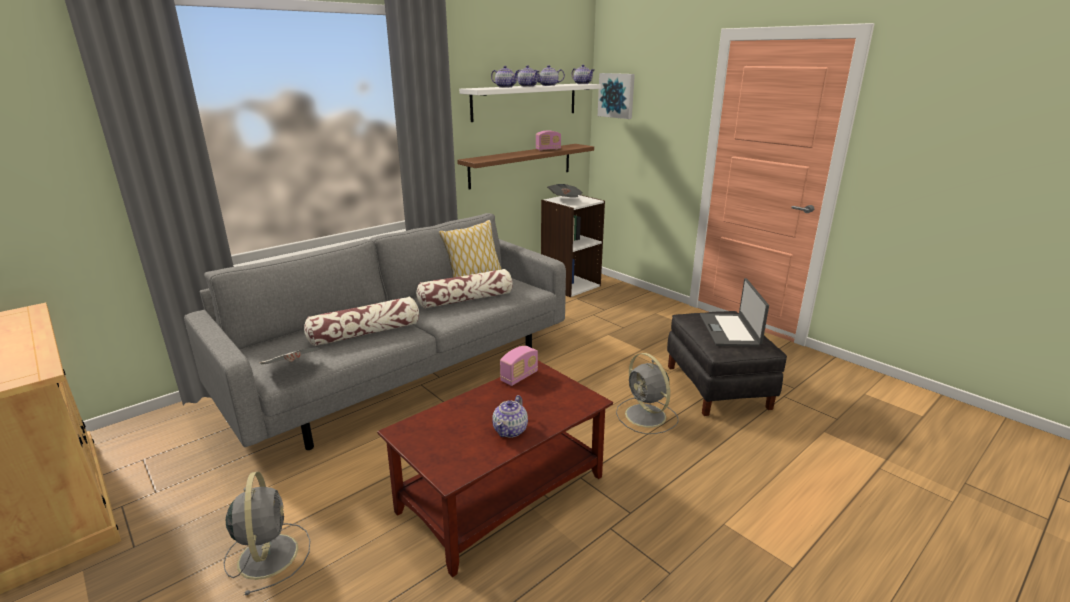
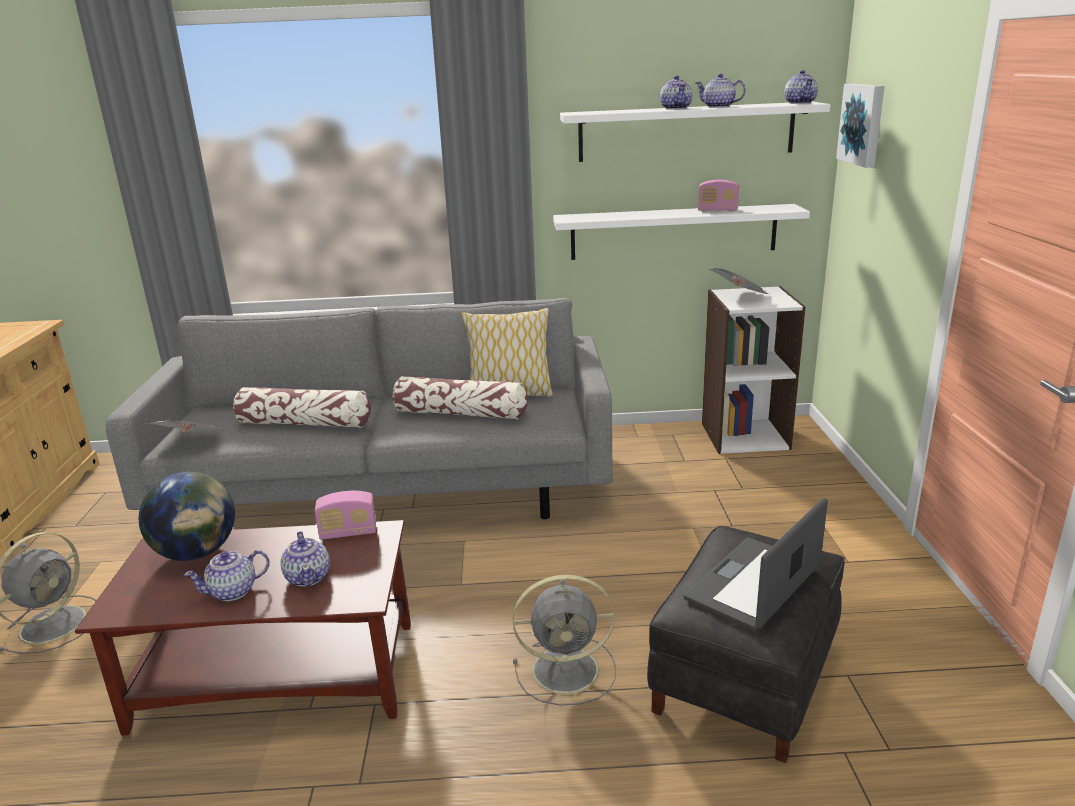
camera: 40 degrees right, 0 degrees up
(442, 423) = (197, 553): none -> globe
(505, 87) = (632, 110): teapot -> teapot (308, 577)
(521, 165) = (673, 232): brown shelf -> white shelf
(646, 416) = (568, 670): grey fan -> grey fan turned 105 degrees counterclockwise

